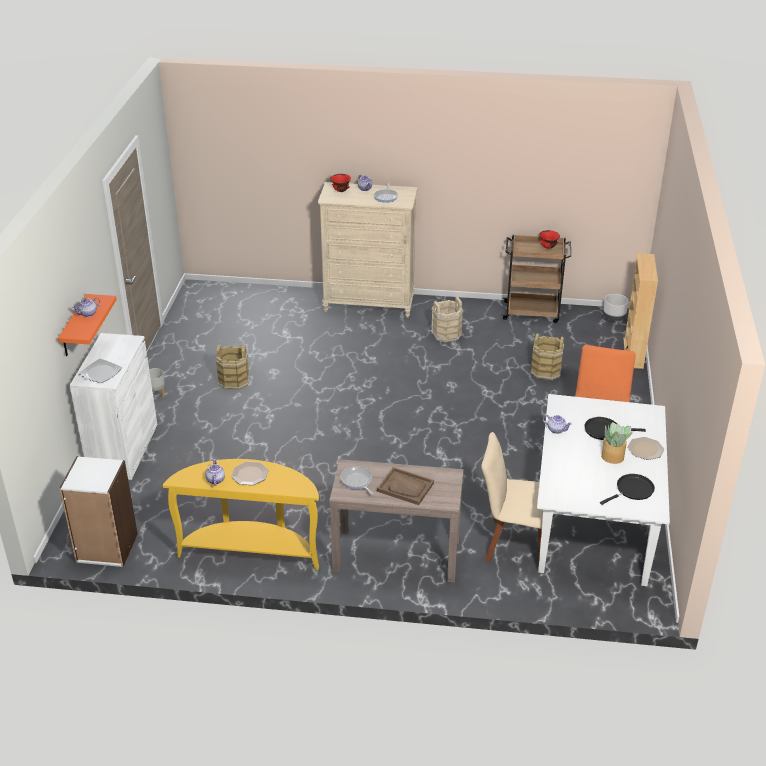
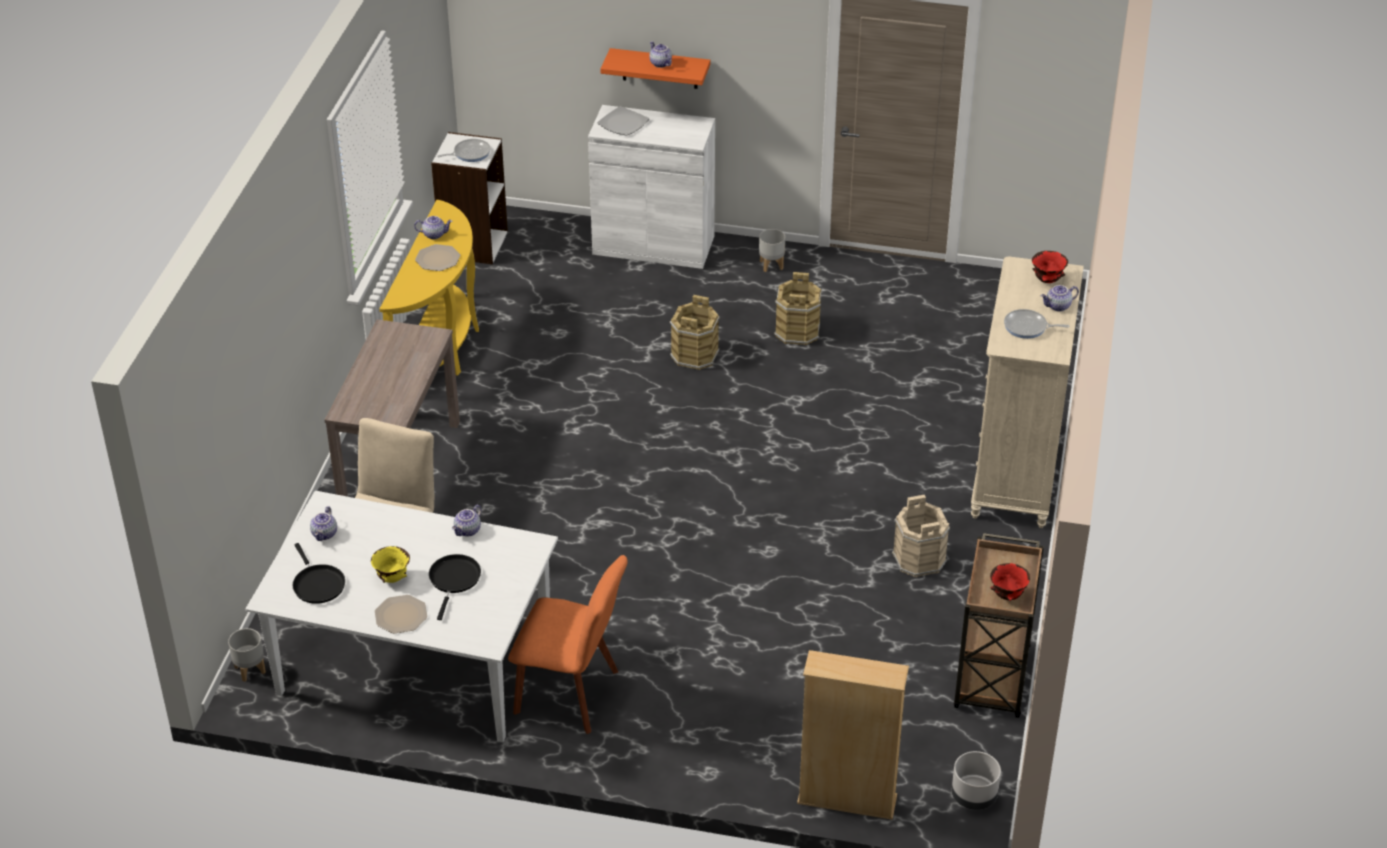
camera: 95 degrees right, 5 degrees up
(357, 481) = (405, 341): frying pan -> frying pan (469, 153)
(405, 487) = (381, 379): brown tray -> none
(546, 371) = (799, 669): brown bucket -> brown bucket (695, 355)
(582, 494) = (325, 534): none -> teapot
(613, 457) = (392, 578): potted plant -> yellow bowl
(629, 604) = (249, 670): none -> grey planter

